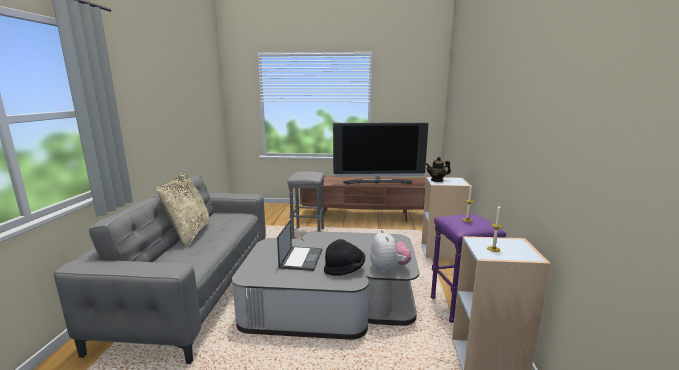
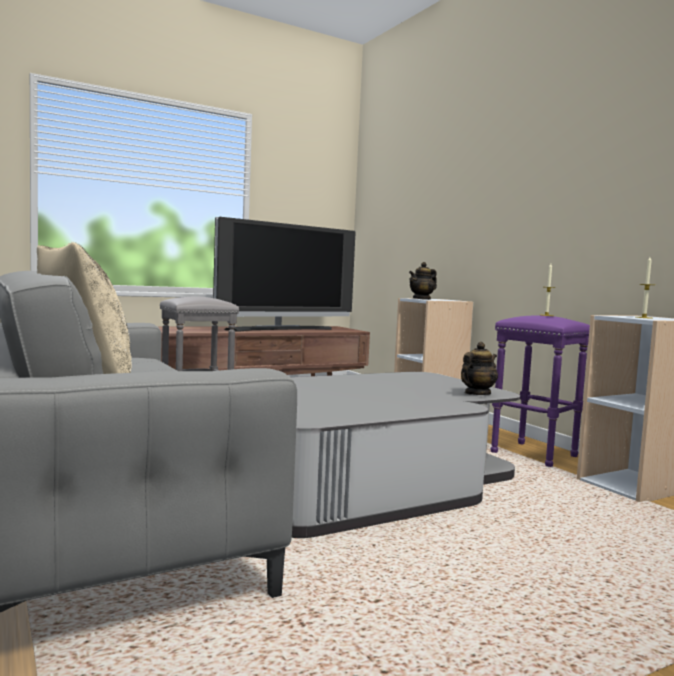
camera: 35 degrees left, 10 degrees down
(301, 258) = (338, 398): laptop -> none
(344, 269) = (426, 400): black hat -> none
(388, 269) = (477, 394): plush toy -> teapot

